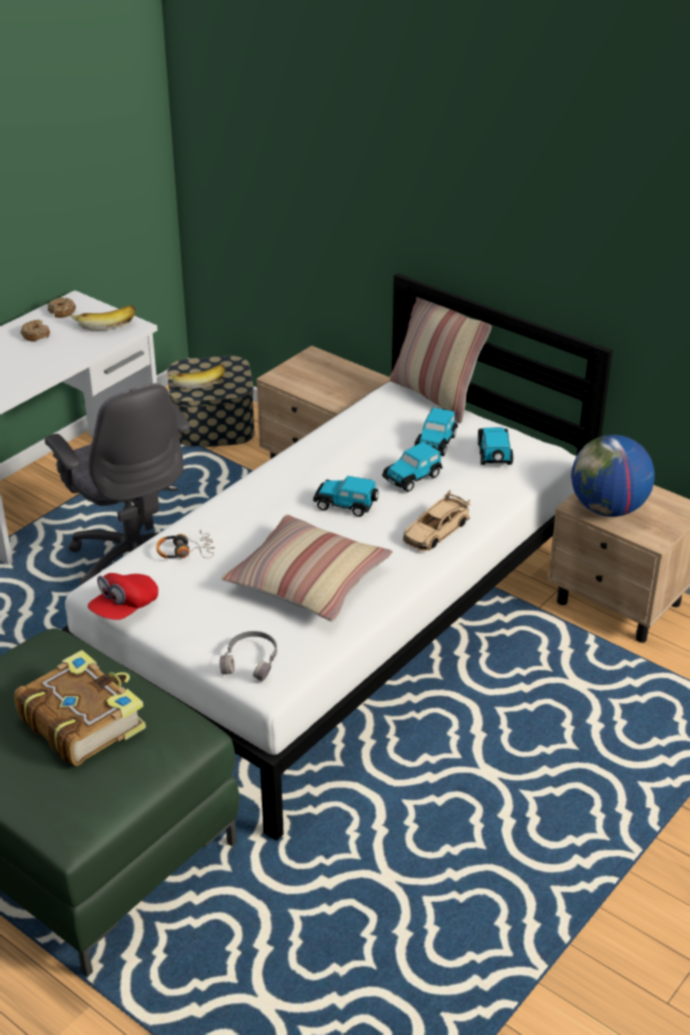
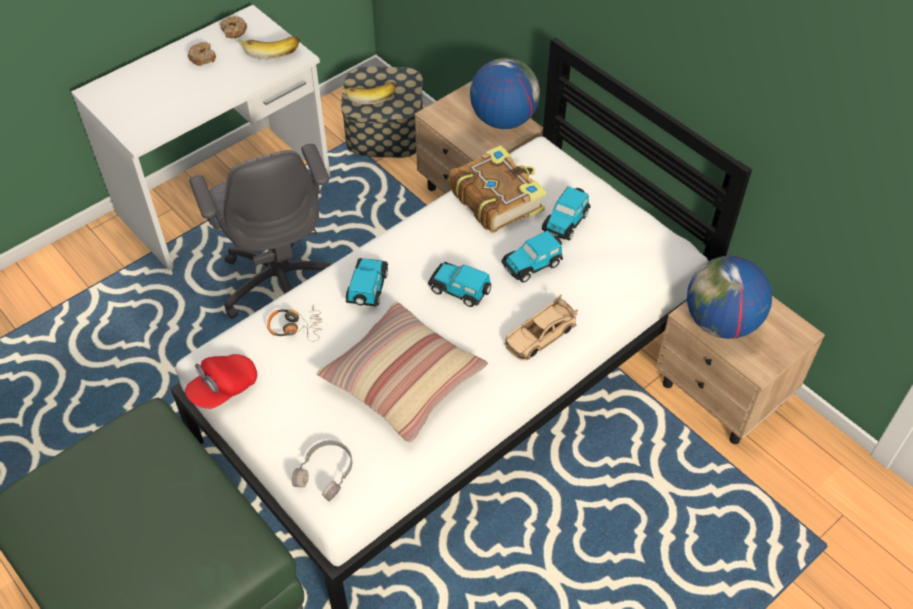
camera: 10 degrees right, 15 degrees up
(82, 720) = (152, 523): book -> book (496, 199)
(348, 375) = (503, 120): none -> globe
(436, 396) = (579, 162): pillow -> none
(494, 454) = (619, 246): toy car -> toy car (367, 289)

